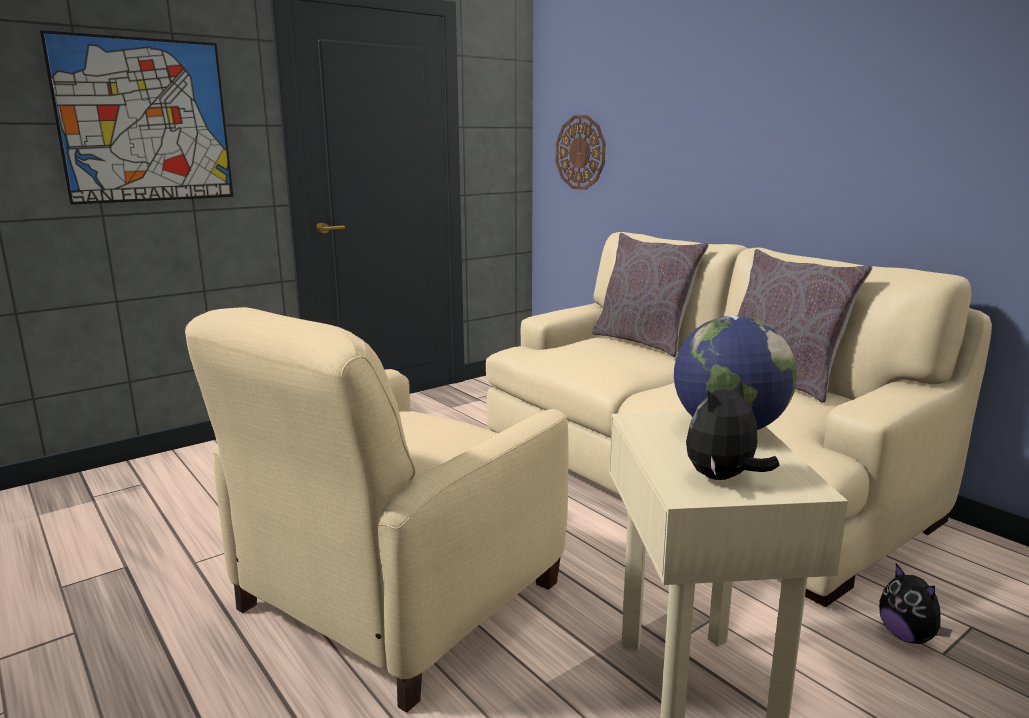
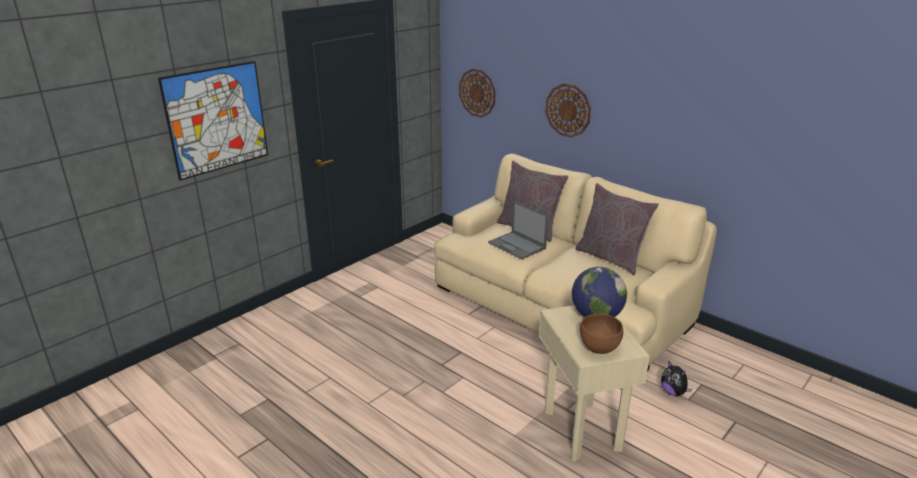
camera: 10 degrees left, 10 degrees up
(397, 598) = (426, 400): beige armchair -> none
(615, 358) = (517, 246): none -> laptop
(714, 150) = (568, 110): none -> wall clock
(723, 478) = (599, 348): plush toy -> brown bowl

